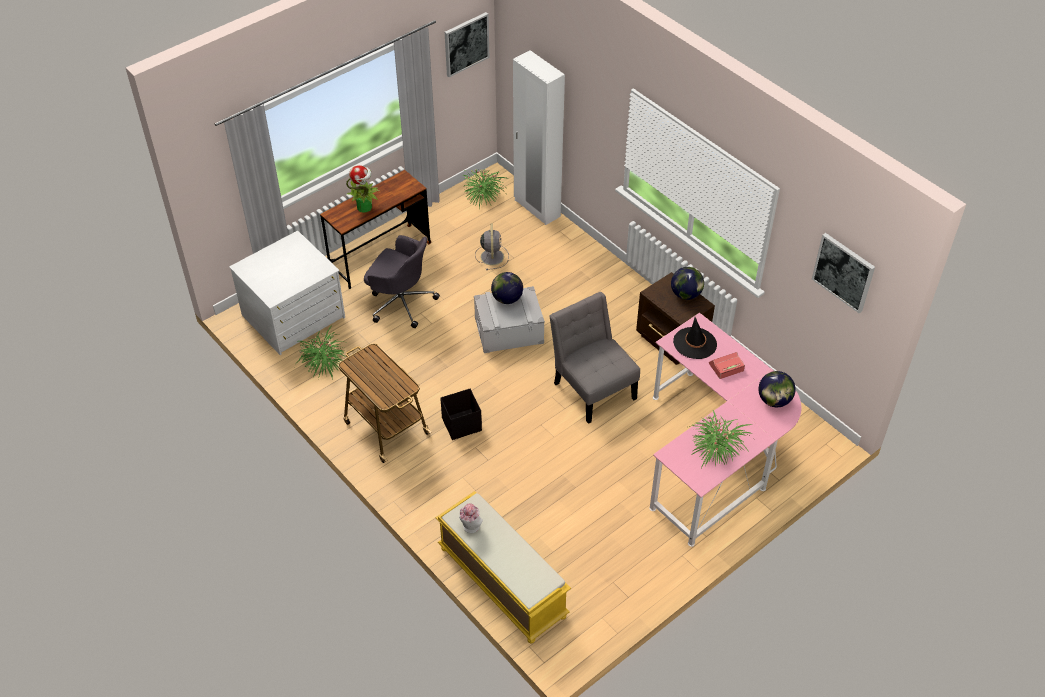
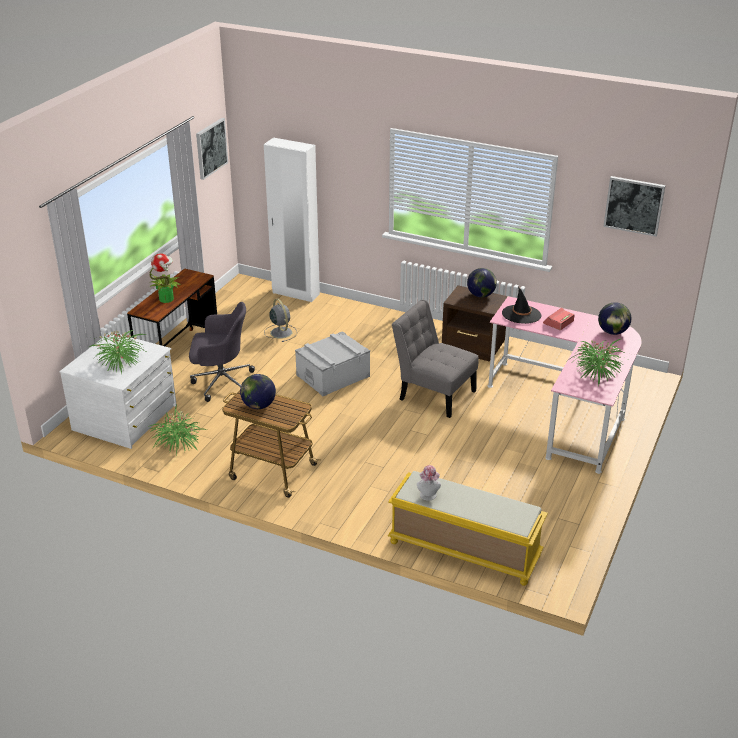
camera: 25 degrees left, 15 degrees down
(461, 424) = (340, 450): black storage box -> none
(483, 195) = (243, 296): potted plant -> potted plant (120, 362)
(507, 299) = (326, 344): globe -> globe (259, 406)

